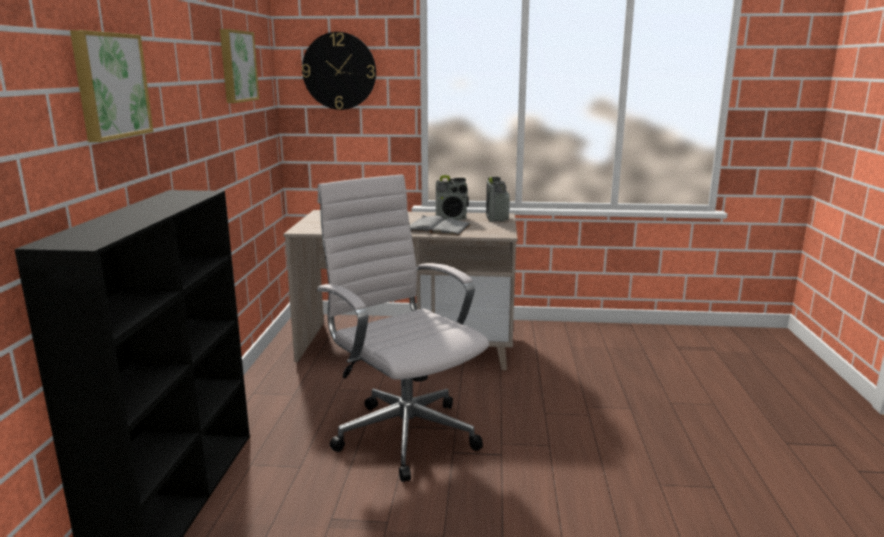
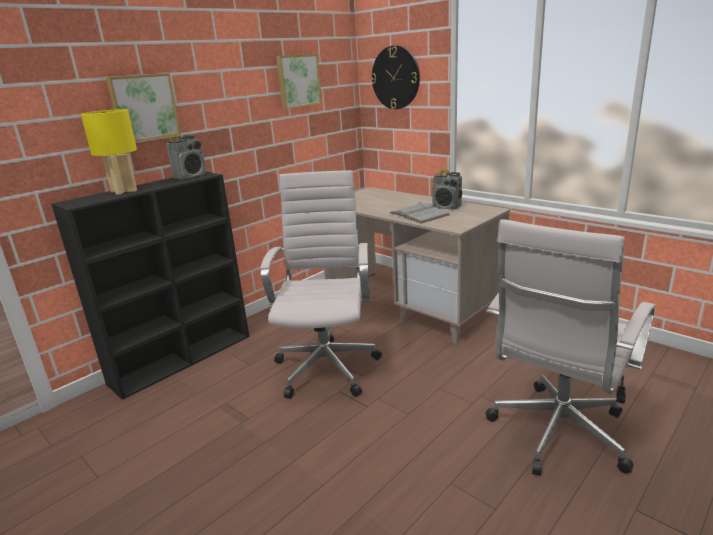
camera: 40 degrees right, 5 degrees up
(119, 220) = (124, 191): none -> yellow table lamp
(496, 218) = (483, 211): radio -> radio (190, 176)
(679, 415) = (556, 435): none -> white office chair

